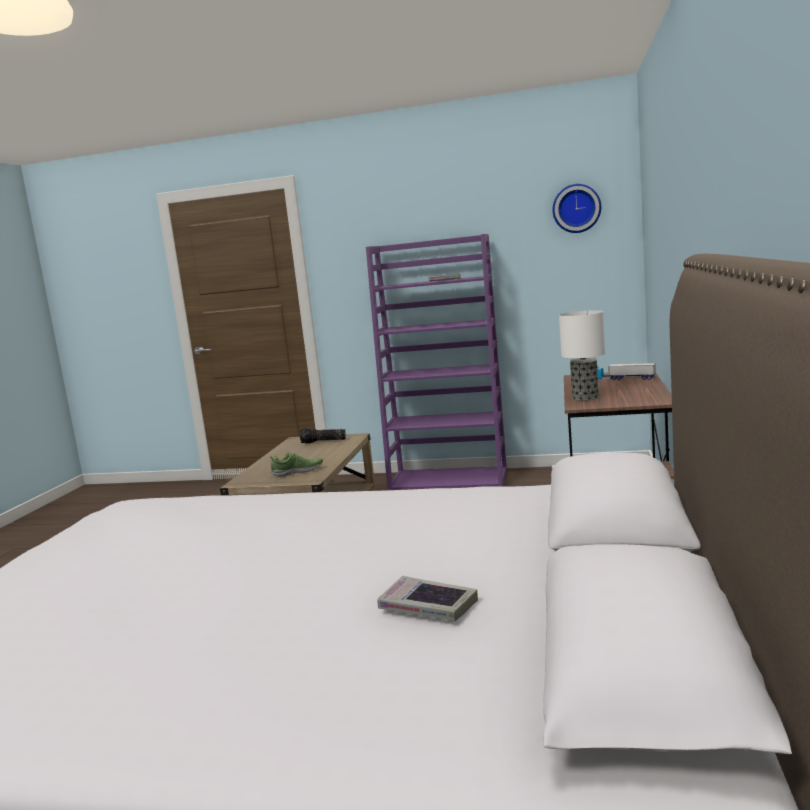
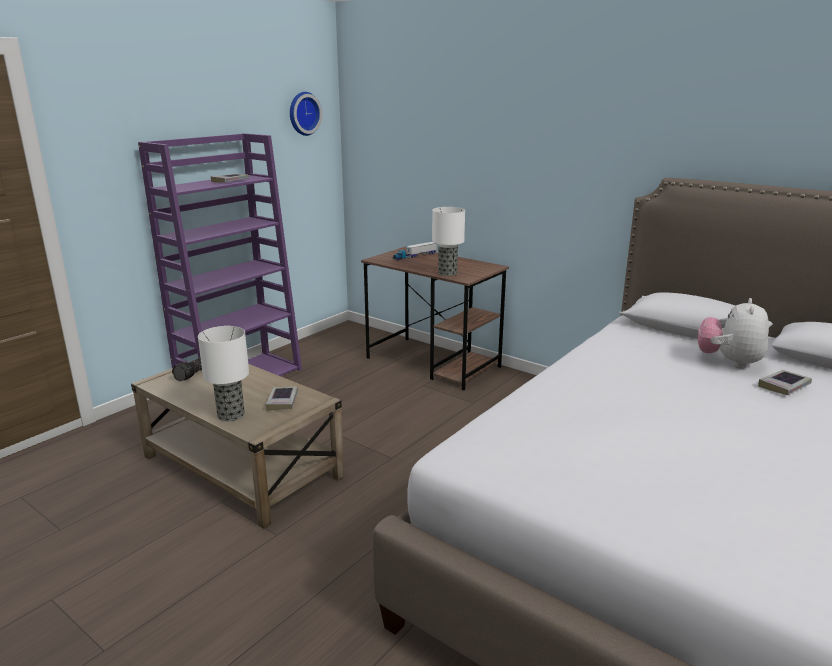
camera: 65 degrees left, 10 degrees up
(261, 468) = (230, 414): none -> table lamp
(298, 472) = (282, 401): shoe -> book
(489, 561) = (729, 362): none -> plush toy

